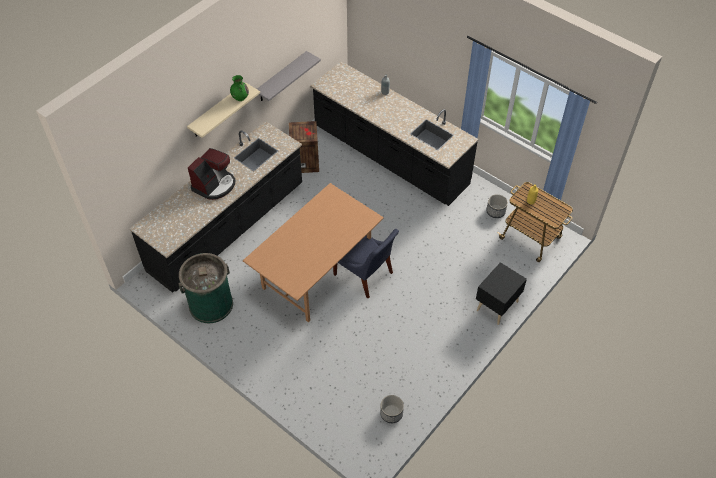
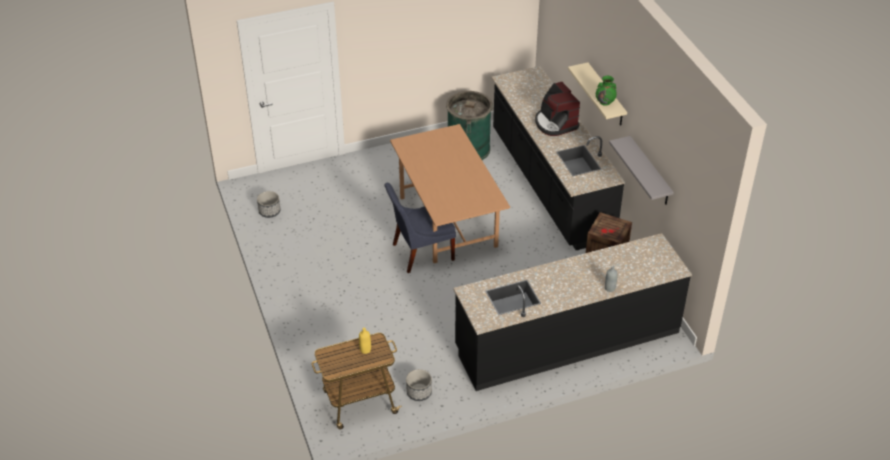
camera: 120 degrees right, 10 degrees down
(496, 306) = (305, 329): black nightstand -> none

